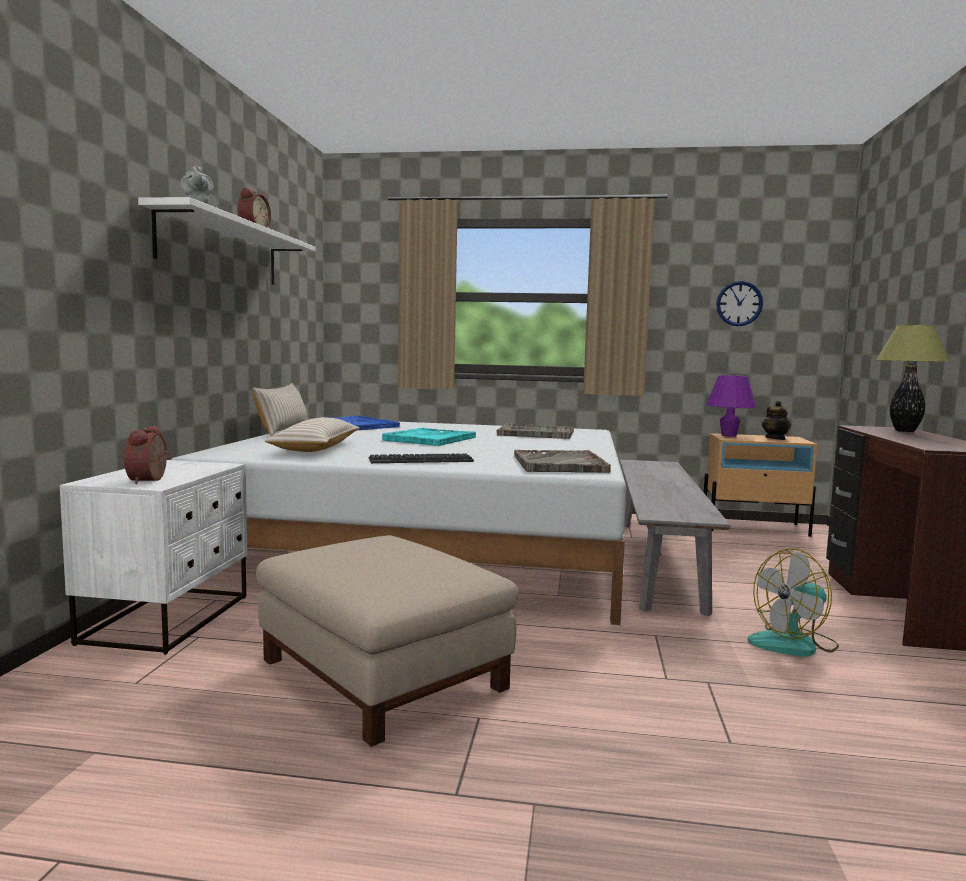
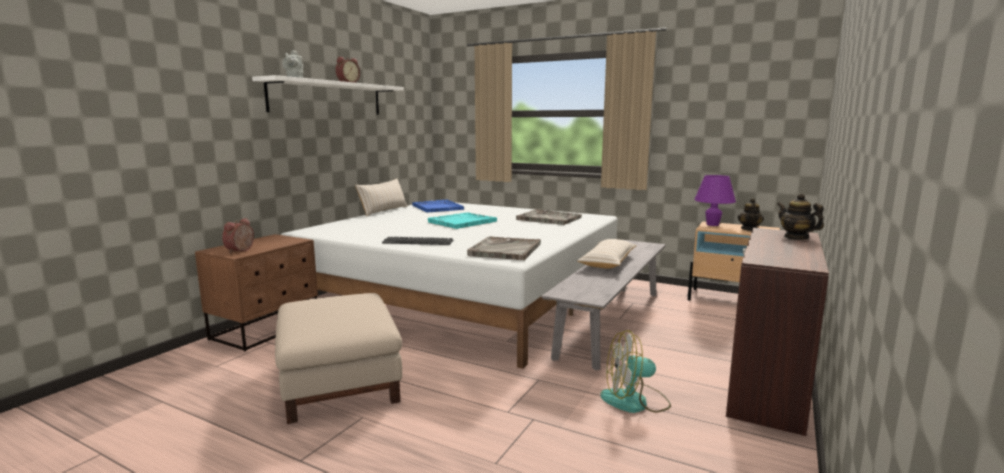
camera: 20 degrees right, 5 degrees up
(169, 619) = (267, 330): white nightstand -> brown nightstand
(316, 448) = (373, 228): beige pillow -> beige pillow (608, 262)
(739, 303) = (729, 115): wall clock -> none
(905, 431) = (796, 237): table lamp -> teapot

